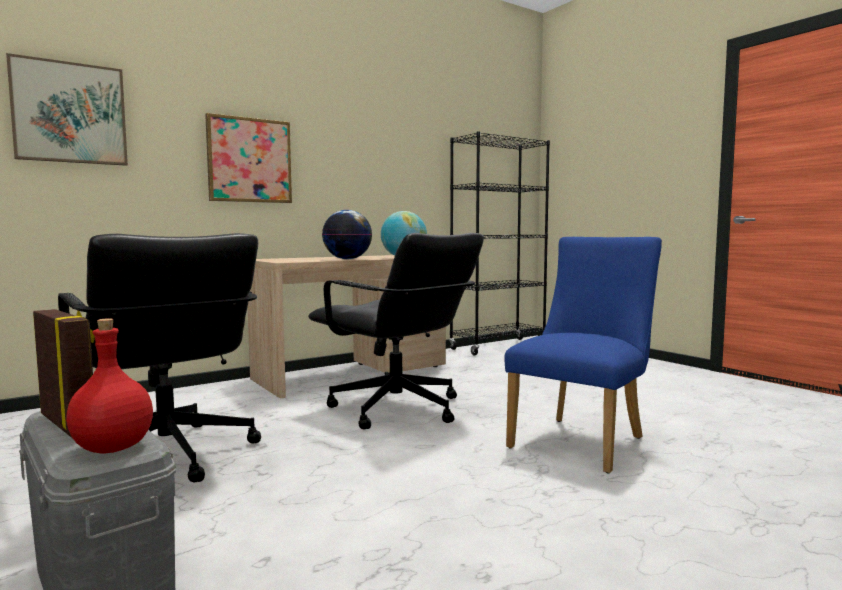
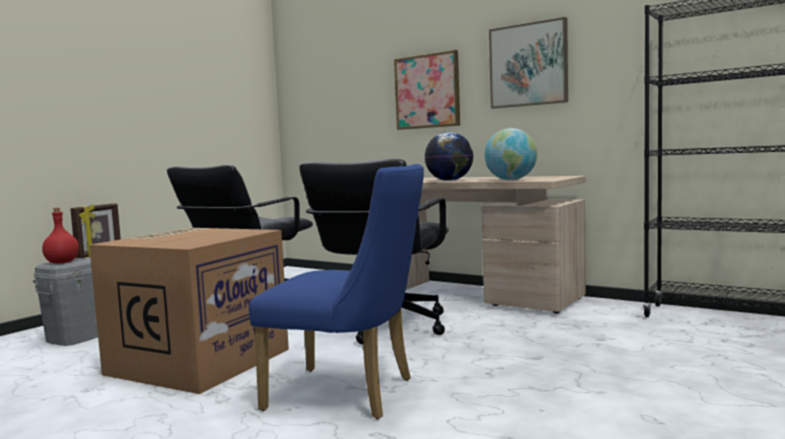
camera: 70 degrees right, 0 degrees up
(70, 113) = (326, 79): picture -> picture (528, 65)
(421, 497) = (199, 361): none -> cardboard box

